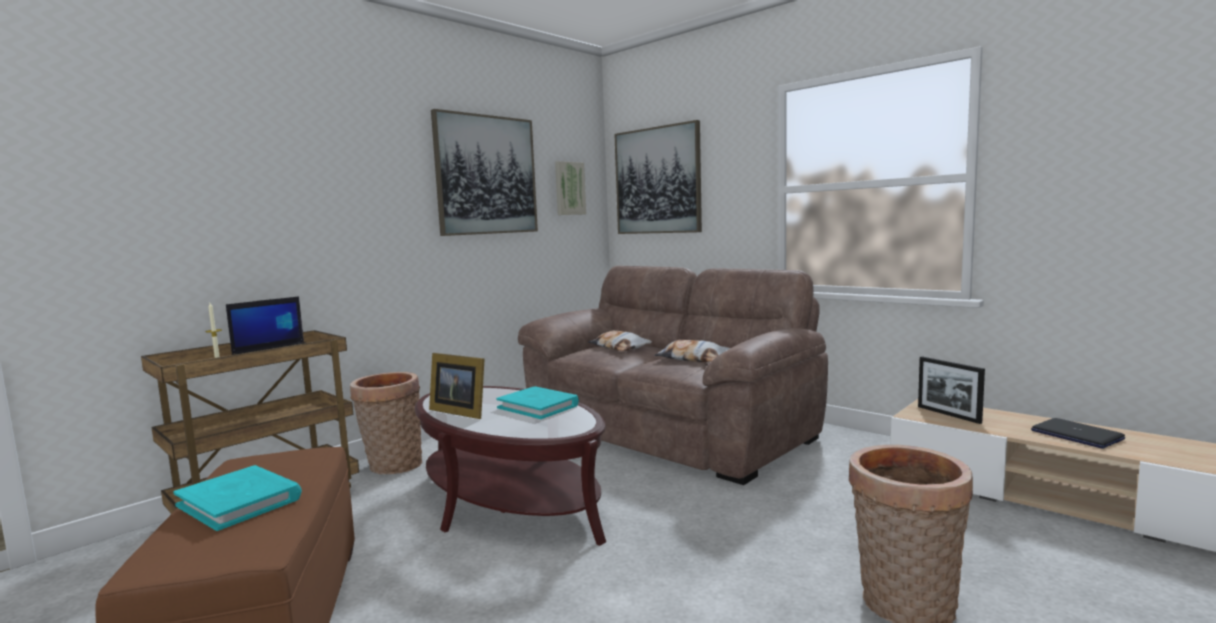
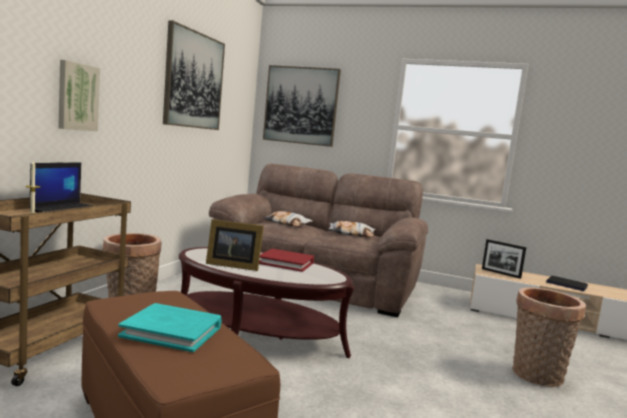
camera: 25 degrees left, 0 degrees up
(538, 406) = (286, 263): turquoise book -> red book
(569, 188) = (236, 100): picture -> picture (77, 97)

